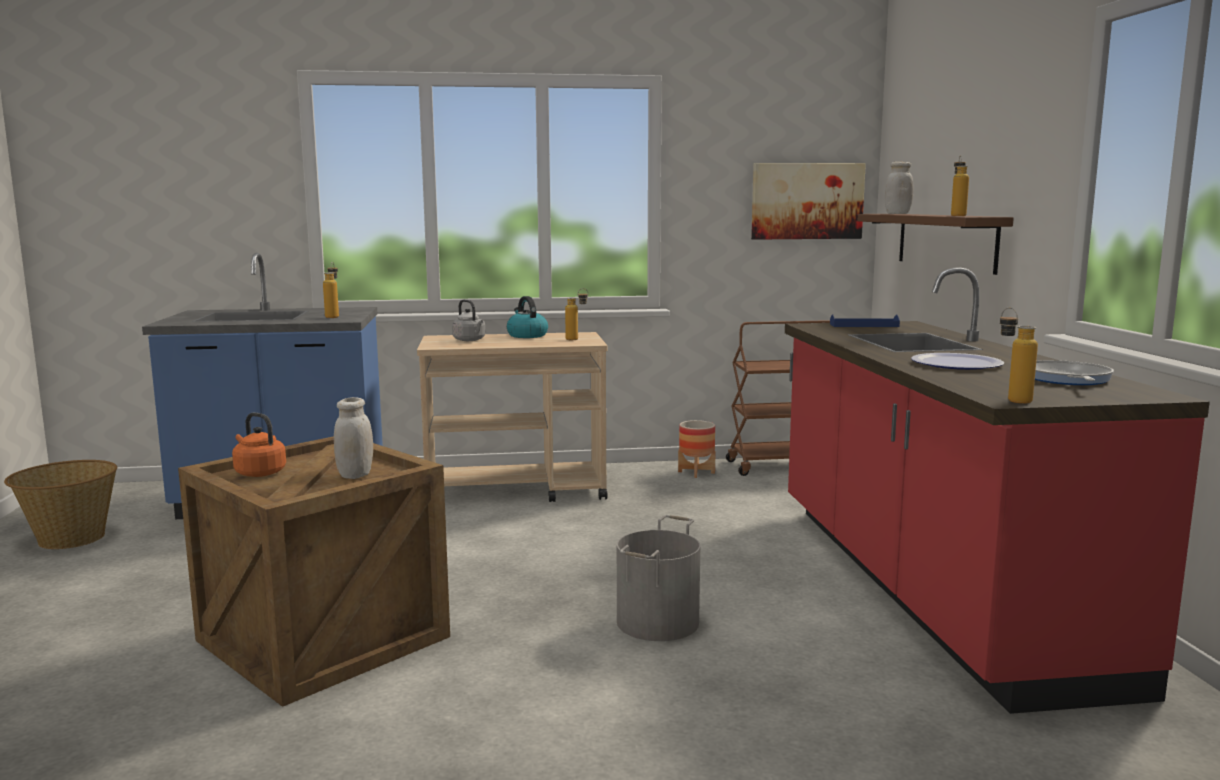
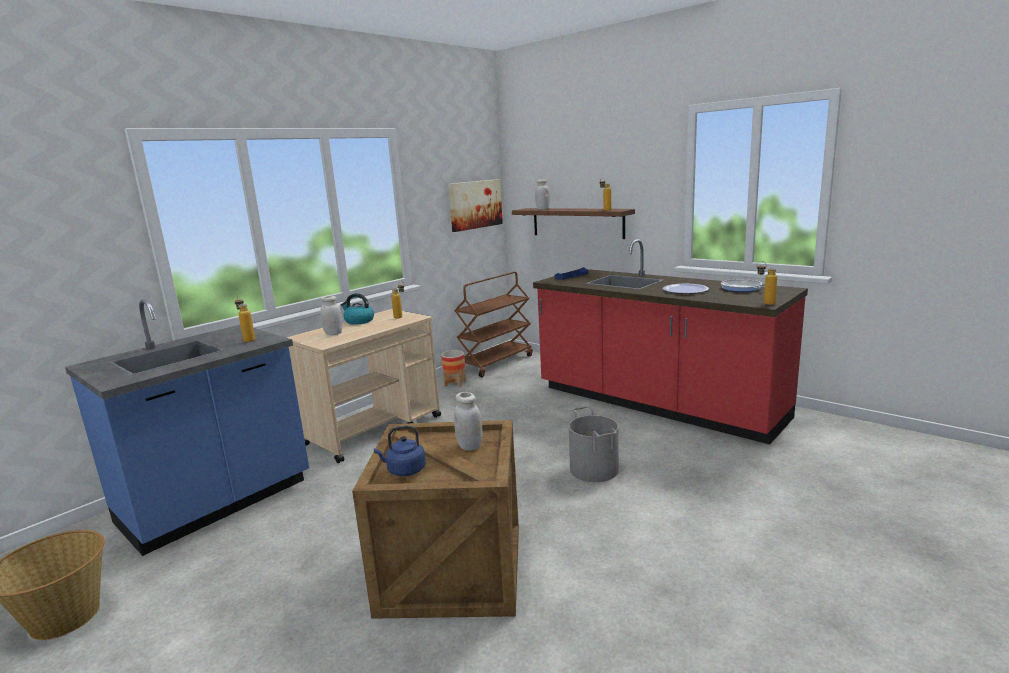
camera: 40 degrees left, 5 degrees up
(258, 473) = (404, 470): orange kettle -> blue kettle
(470, 340) = (333, 333): grey kettle -> white jar

